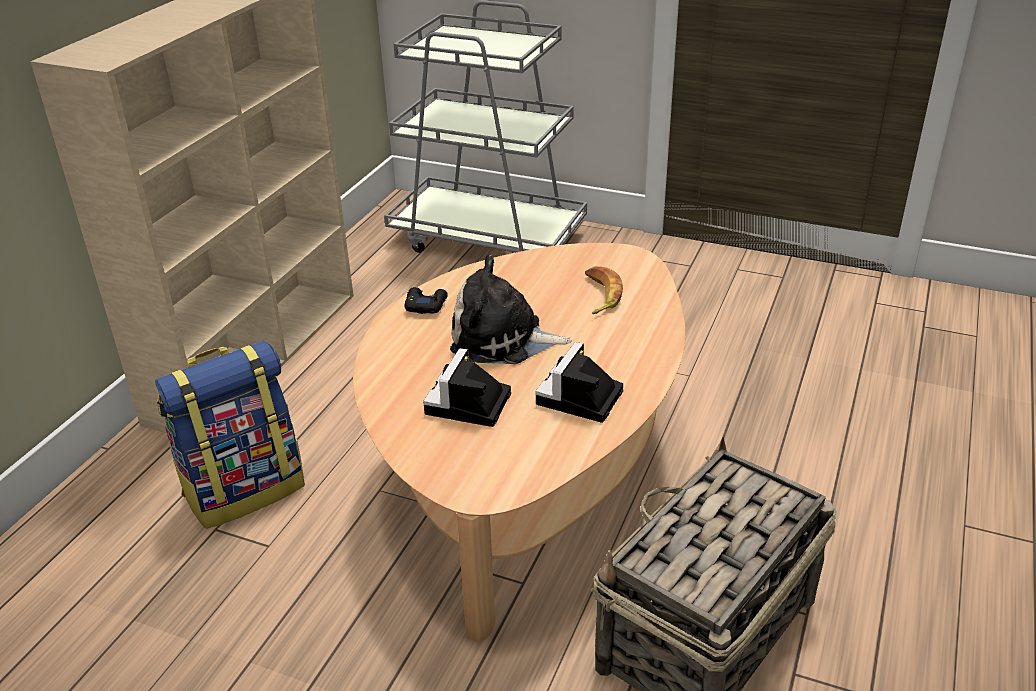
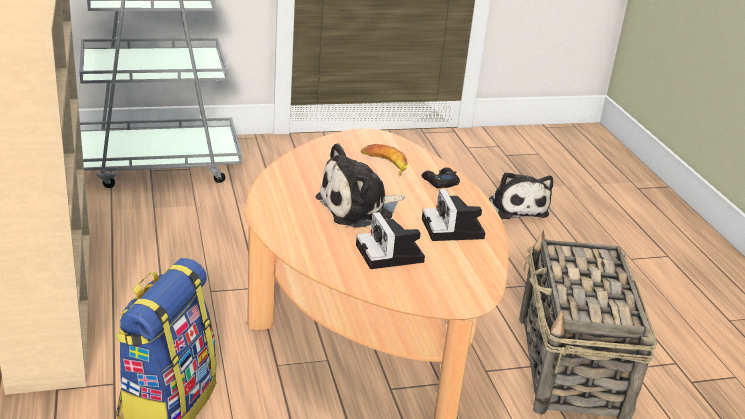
camera: 40 degrees left, 5 degrees down
(425, 305) = (274, 200): black game controller -> black game controller (440, 182)
(863, 400) = (517, 206): none -> plush toy

